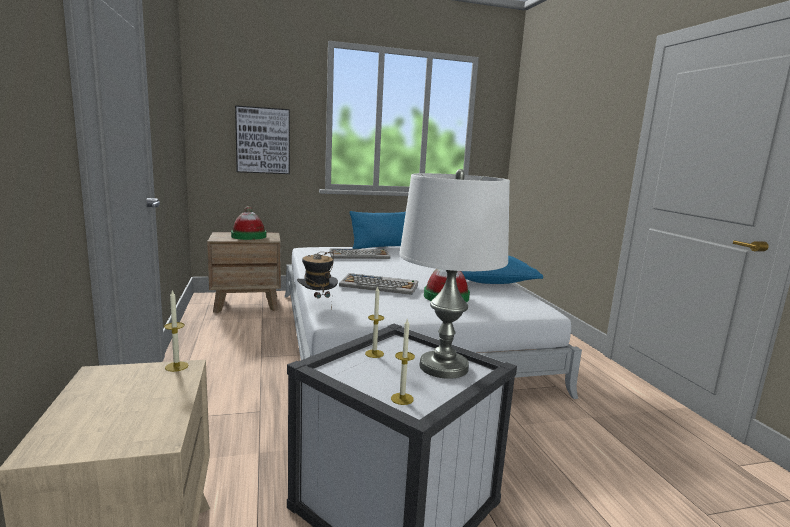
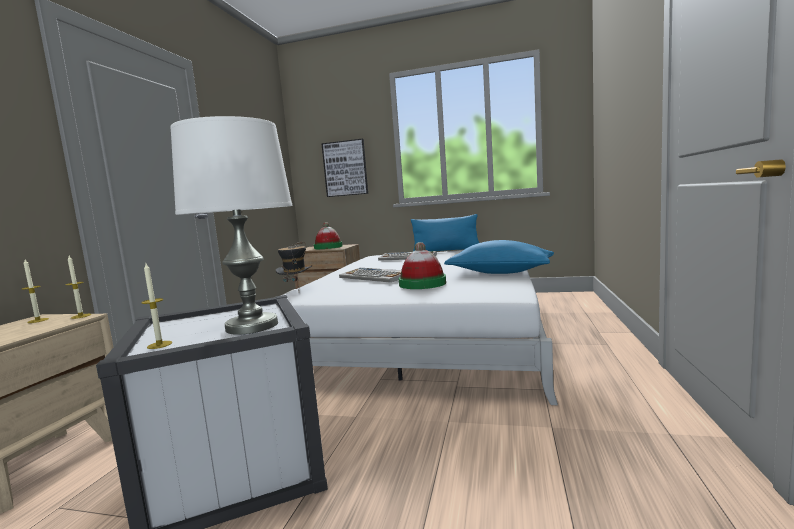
camera: 30 degrees right, 5 degrees down
(374, 353) = (223, 315): candle -> candle (38, 320)

